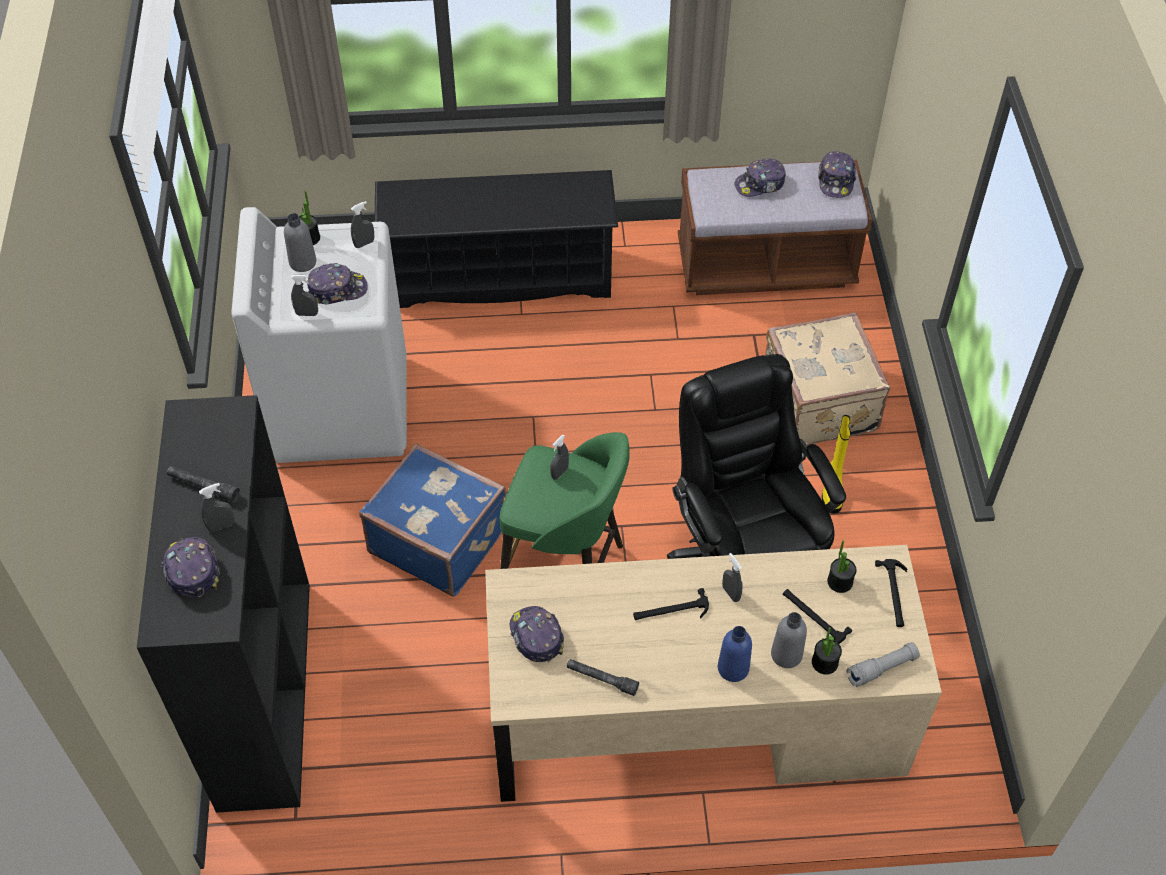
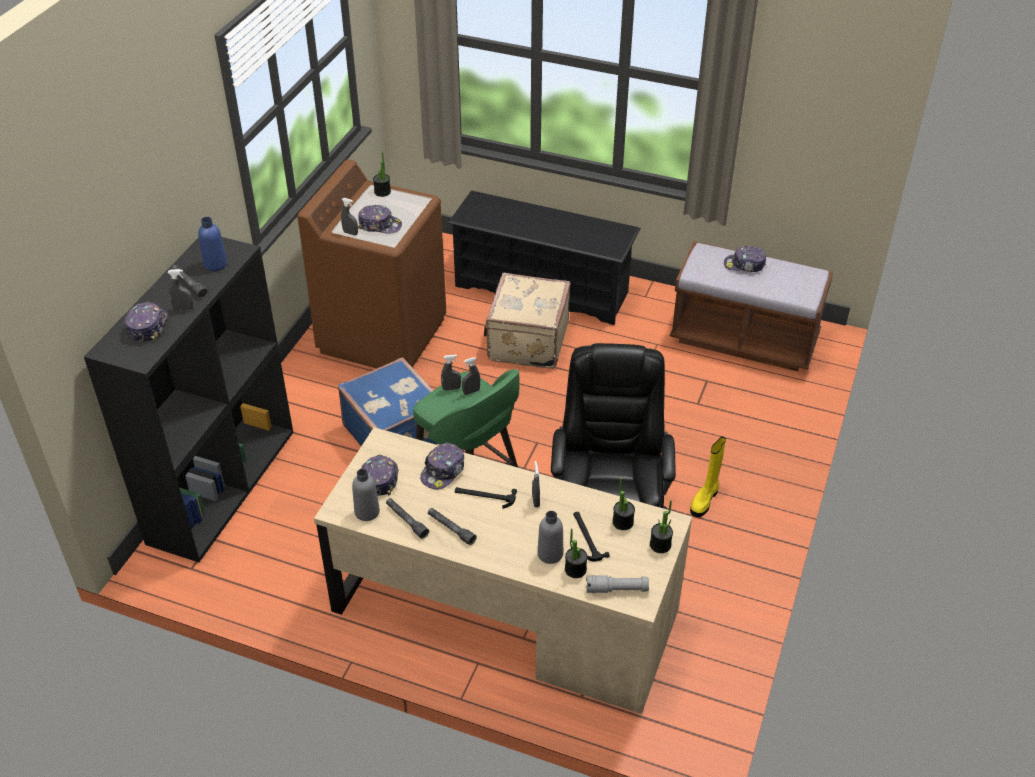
camera: 25 degrees right, 10 degrees down
(303, 262) = (368, 204): grey bottle -> grey bottle (367, 512)
(340, 408) = (383, 334): white washing machine -> brown washing machine
(364, 243) = (416, 205): grey spray bottle -> grey spray bottle (451, 388)
(658, 668) = (451, 529): none -> grey flashlight
(733, 668) = (504, 548): blue bottle -> blue bottle (215, 264)
(817, 403) = (728, 440): beige suitcase -> beige suitcase (526, 341)
(836, 180) = (806, 278): cap -> cap (443, 471)
(895, 594) = (660, 545): hammer -> potted plant

